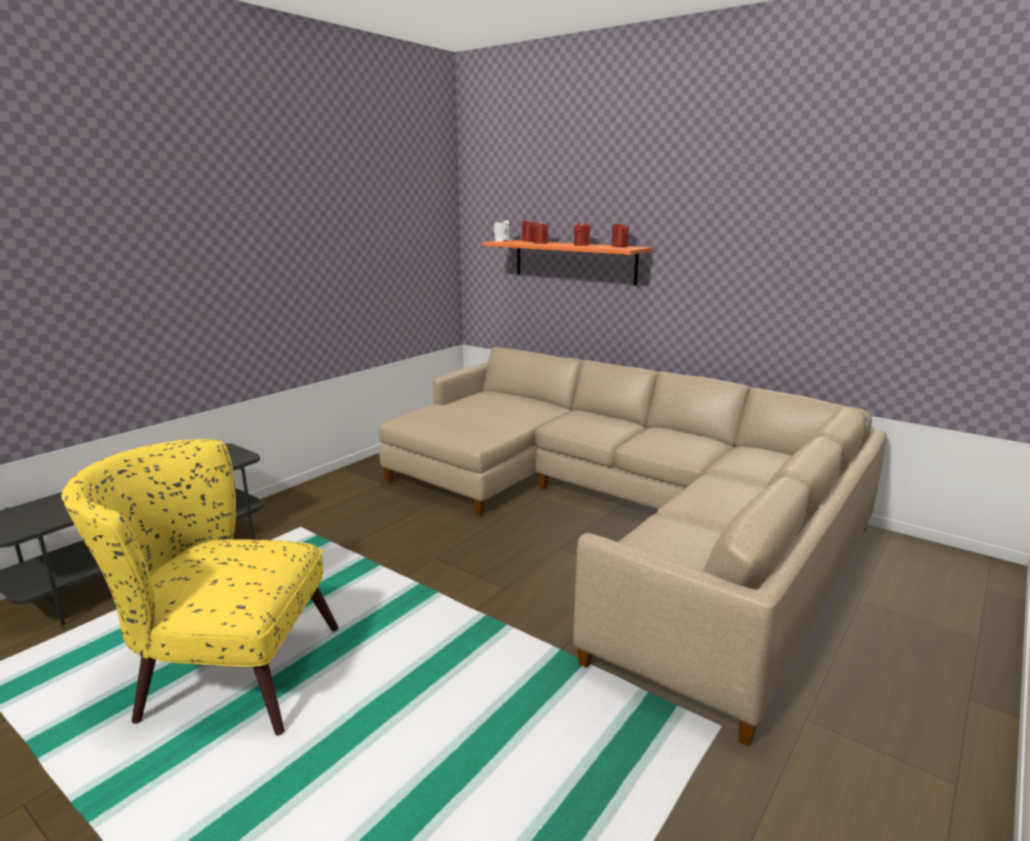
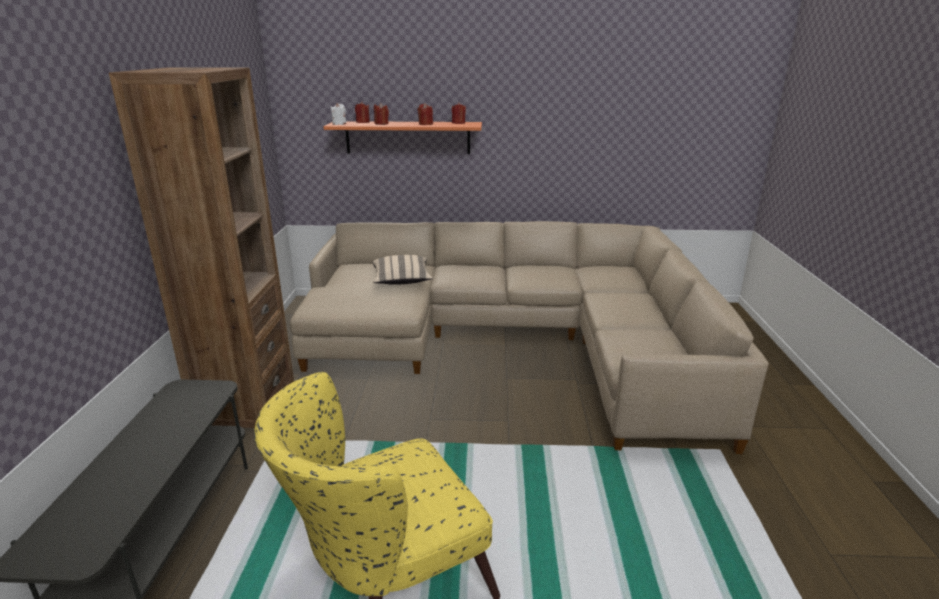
camera: 35 degrees left, 5 degrees up
(310, 498) = (247, 409): none -> brown bookcase
(511, 414) = (401, 281): none -> beige pillow

